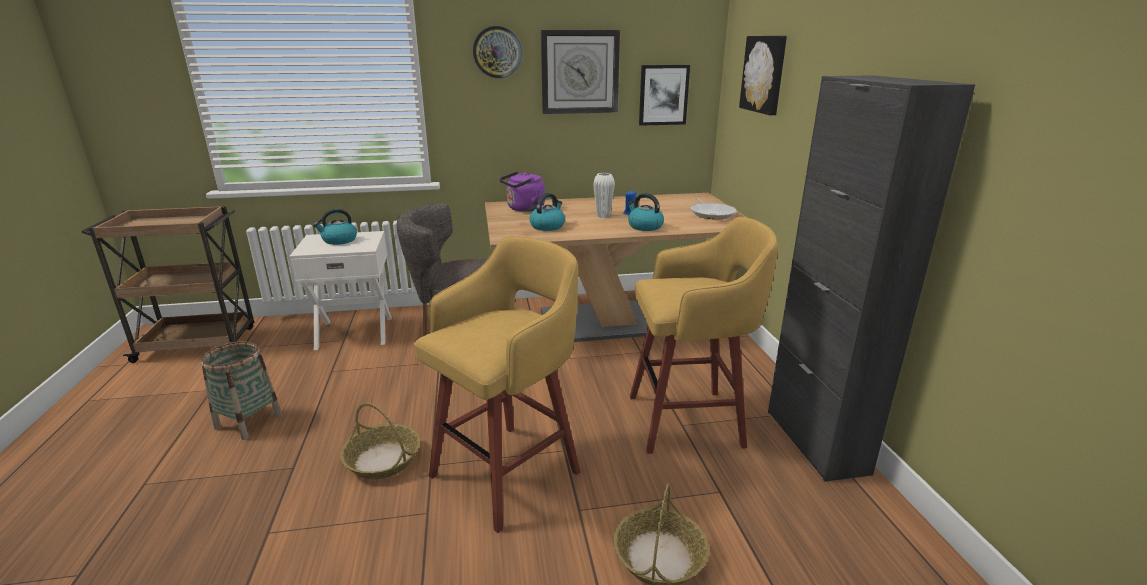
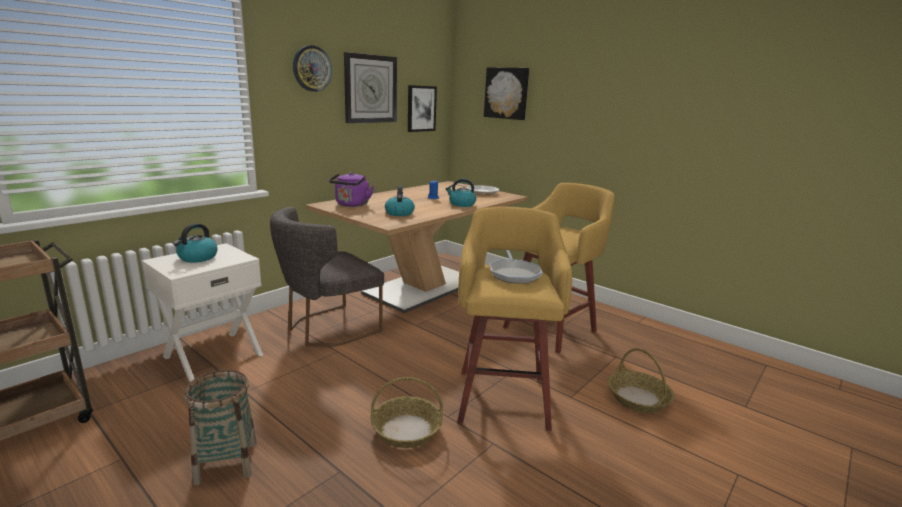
camera: 40 degrees left, 5 degrees down
(500, 326) = (514, 274): none -> frying pan
(603, 216) = (420, 202): white vase -> none
(816, 441) = (617, 317): black cabinet -> none

